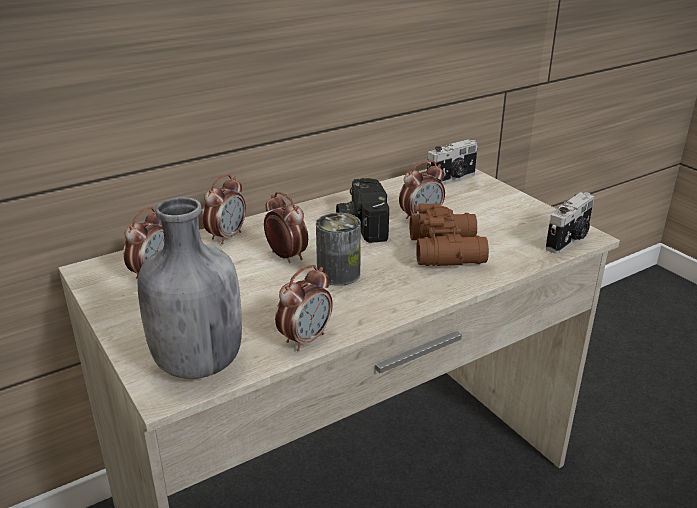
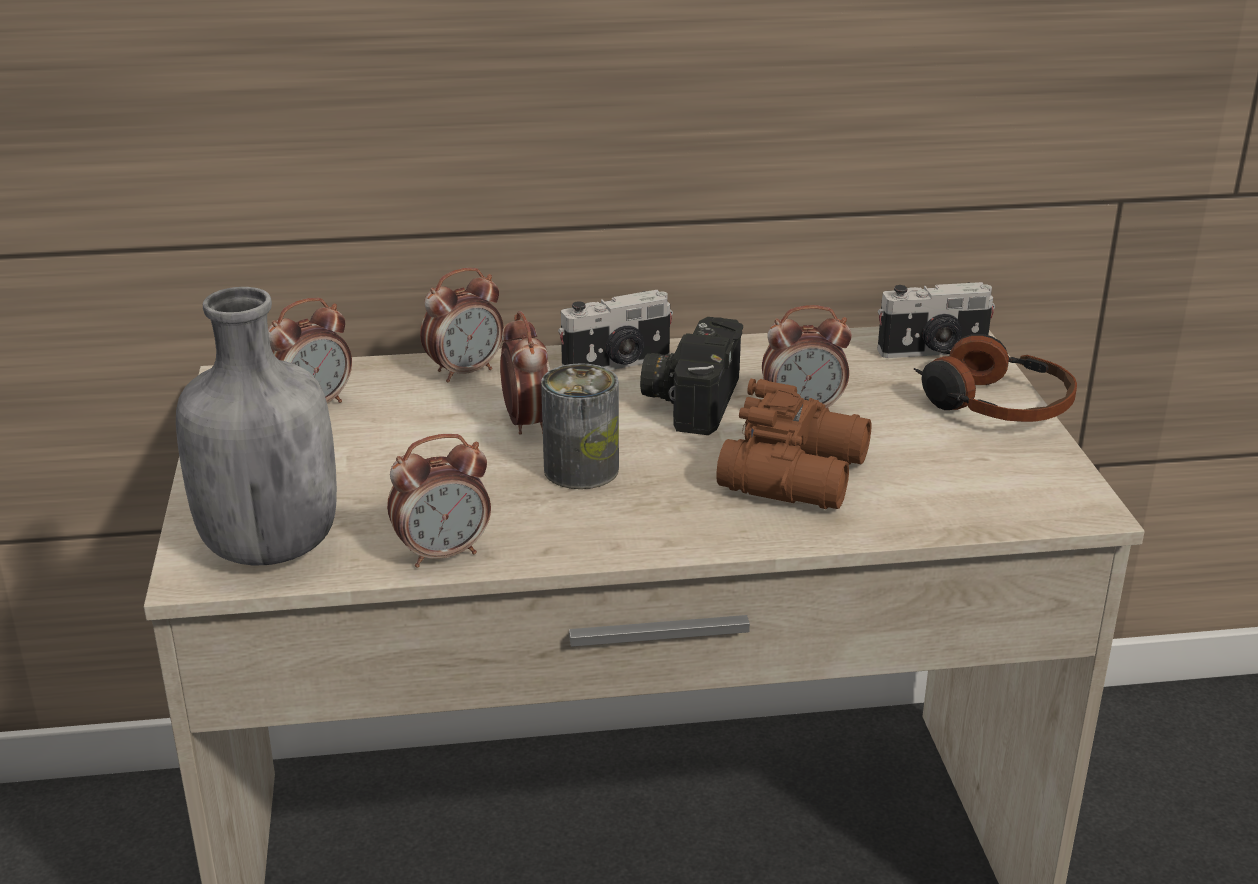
camera: 25 degrees right, 0 degrees up
(501, 197) = (992, 403): none -> headphones
(569, 240) = (1040, 508): camera -> camera (618, 364)

